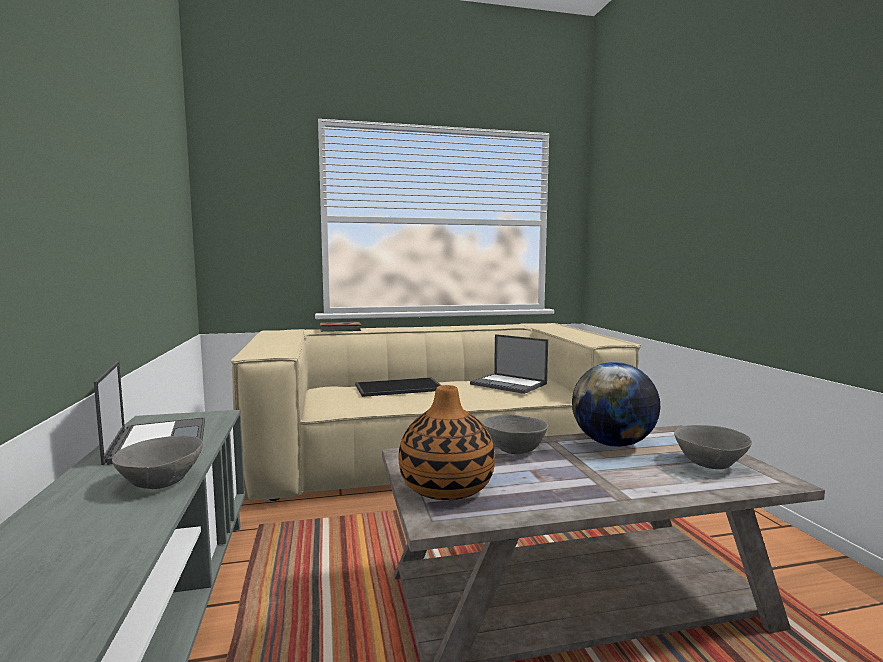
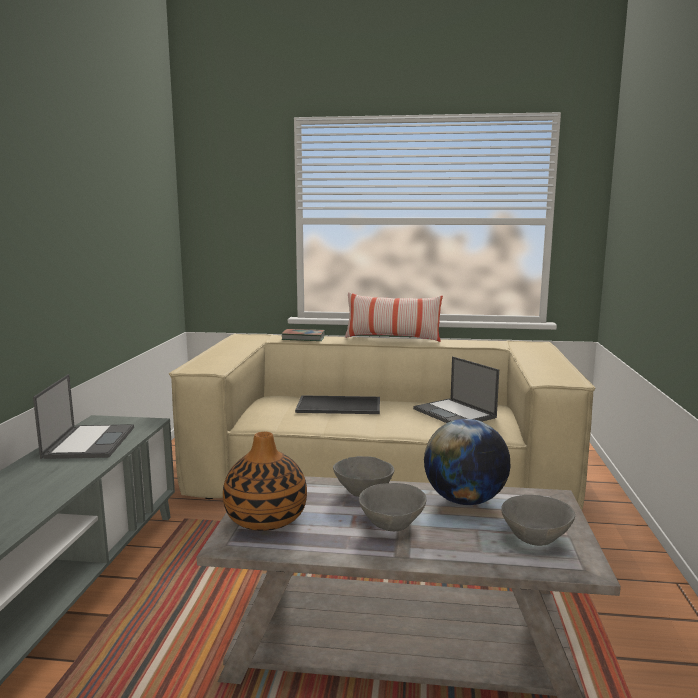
camera: 20 degrees right, 5 degrees up
(160, 482) = (65, 479): grey bowl -> grey bowl (391, 524)
(423, 326) = (392, 338): none -> pillow

